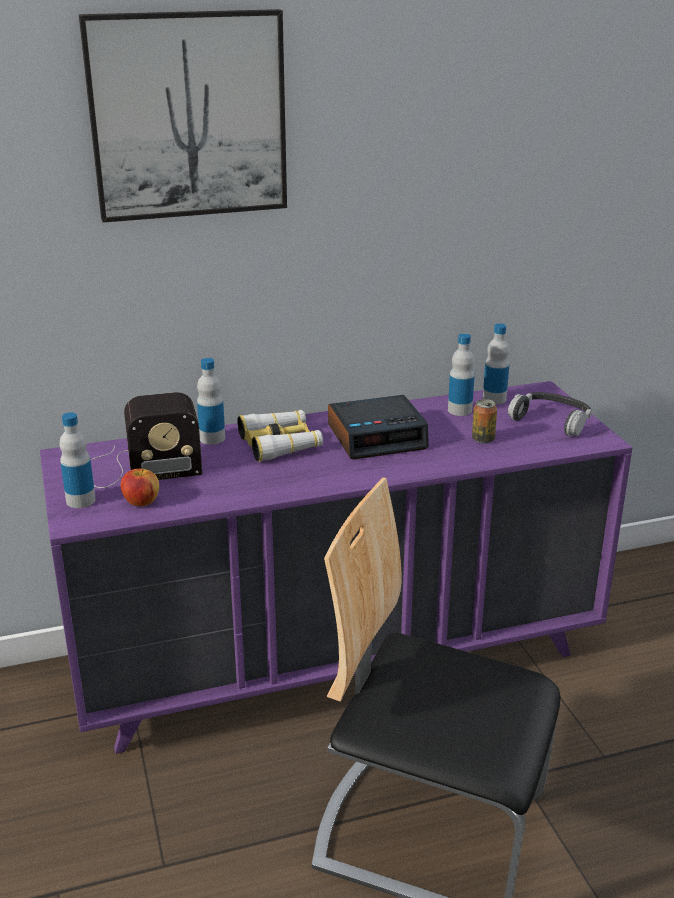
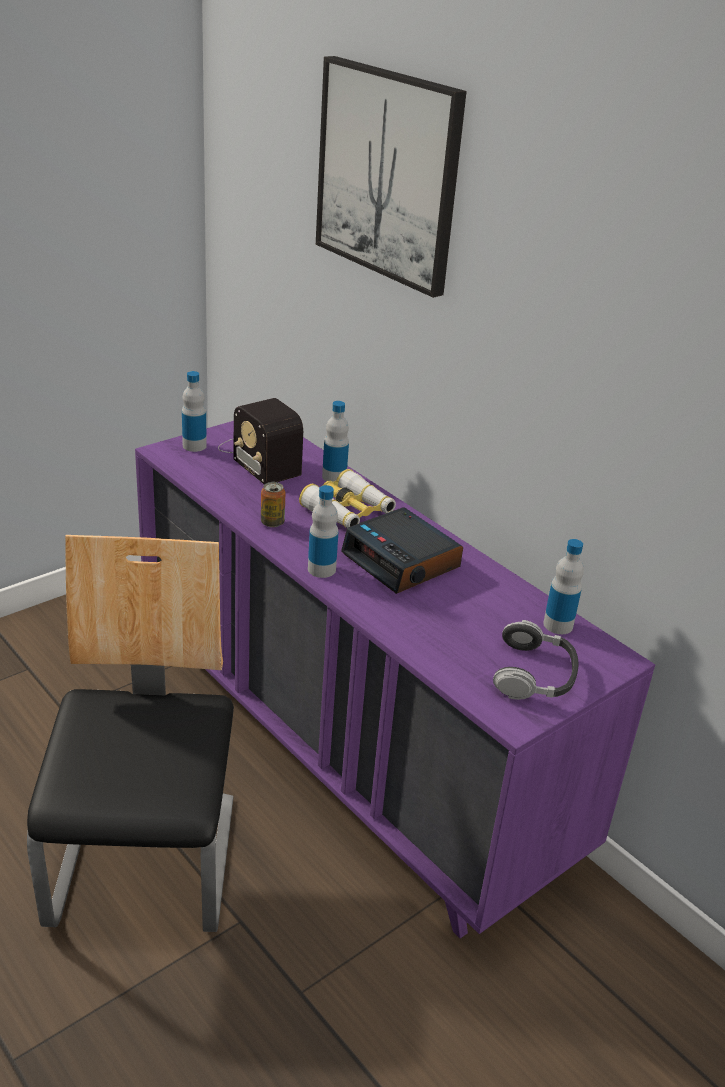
camera: 65 degrees right, 5 degrees up
(141, 502) = (205, 470): apple -> none
(459, 410) = (506, 604): bottle -> bottle (321, 569)
(483, 439) = (446, 629): can -> can (272, 522)

